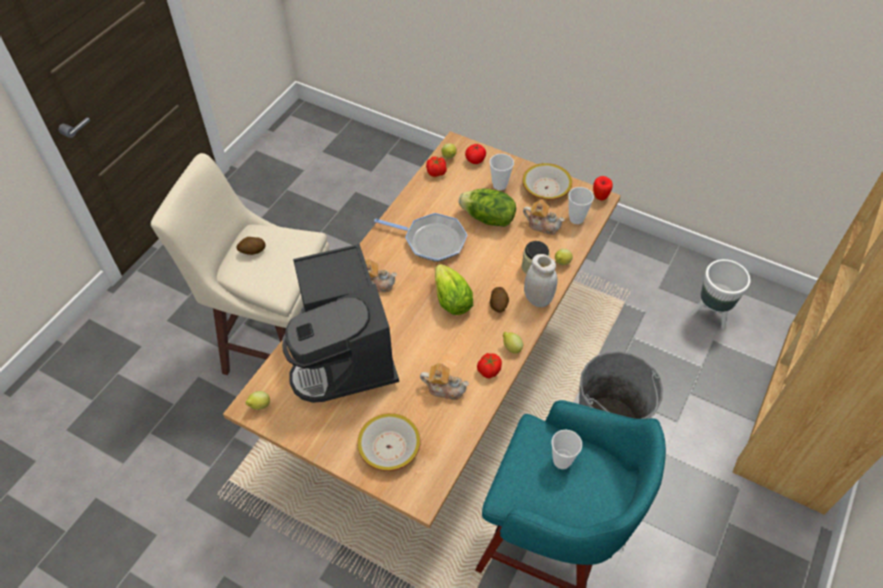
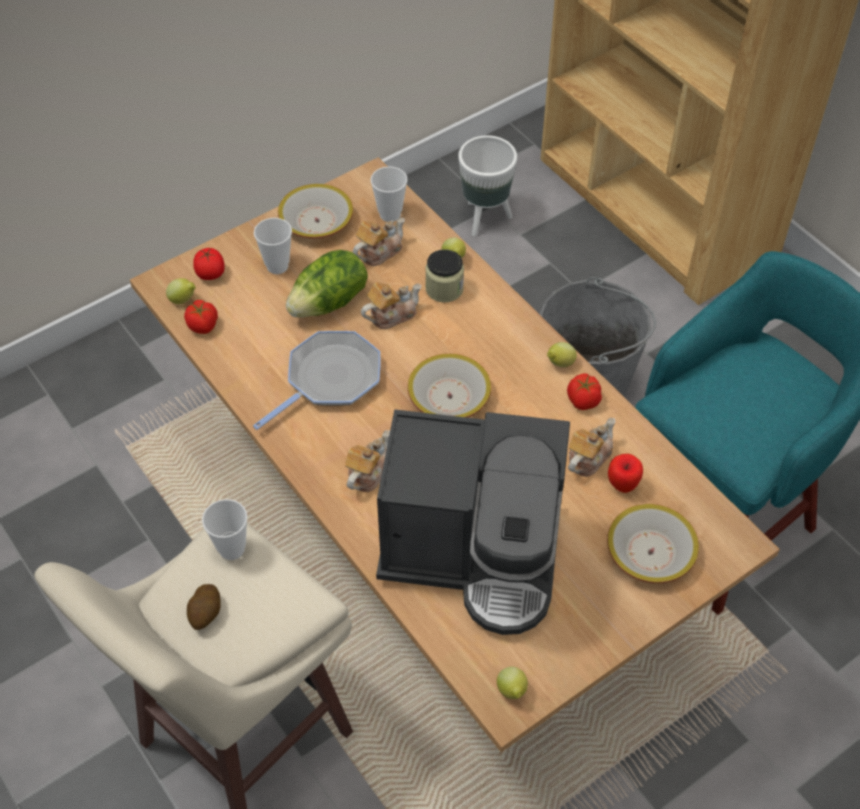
camera: 65 degrees left, 0 degrees up
(451, 301) = (449, 397): lettuce -> bowl
(497, 250) = (391, 314): none -> teapot
(498, 305) = (484, 349): potato -> none
(538, 299) = (498, 306): white jar -> none
(562, 461) = (728, 391): cup -> cup (231, 549)
(600, 197) = (369, 176): apple -> apple (622, 486)

